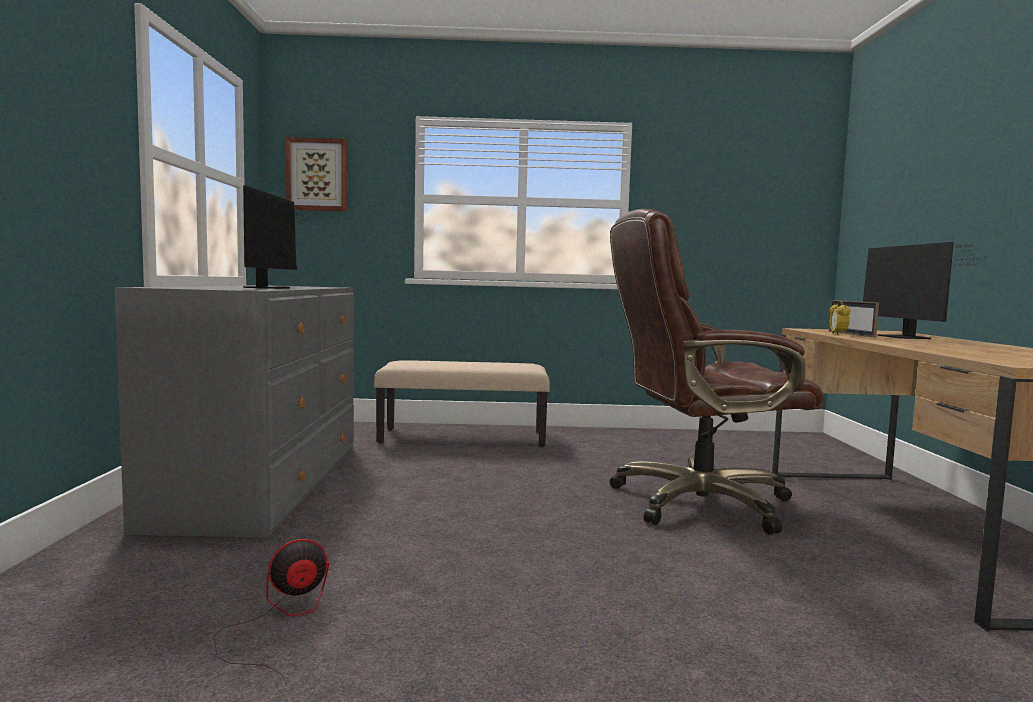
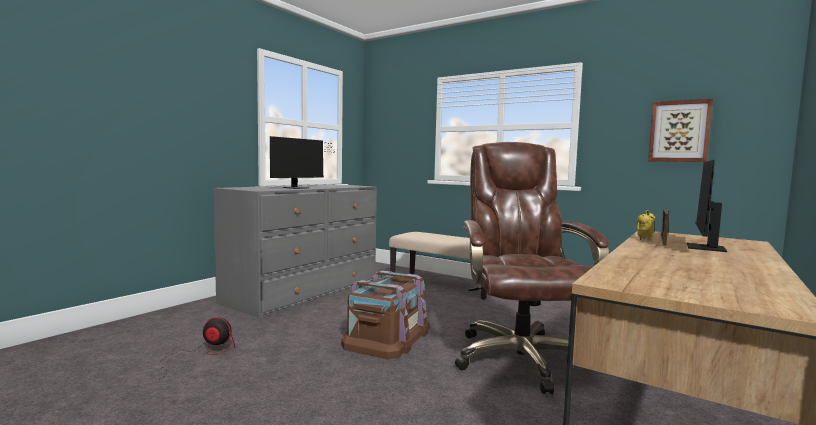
camera: 35 degrees right, 0 degrees up
(317, 175) = (387, 118): picture -> picture (679, 131)
(519, 515) = (387, 336): none -> brown storage box
(700, 502) = (520, 358): brown office chair -> brown office chair turned 60 degrees clockwise

